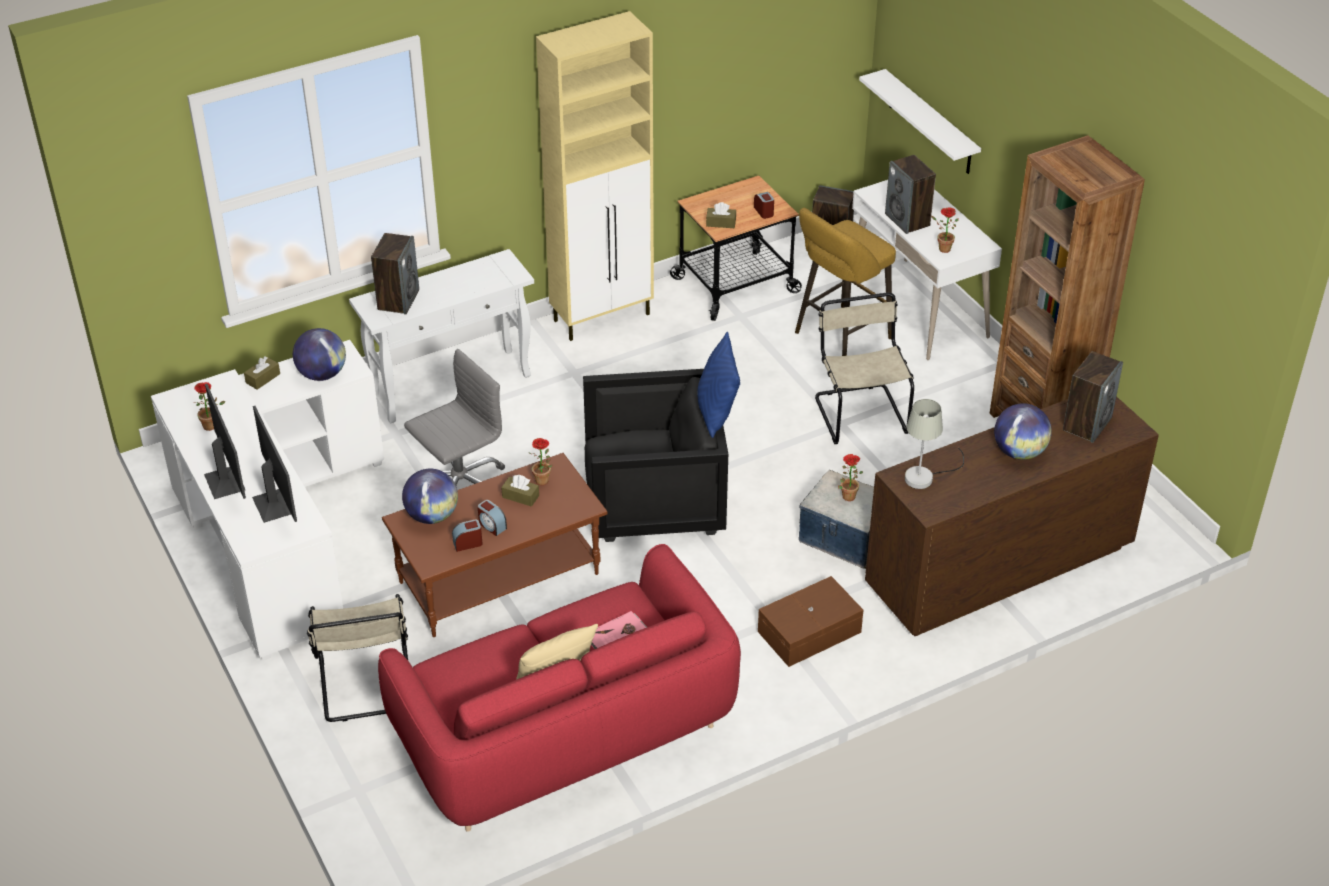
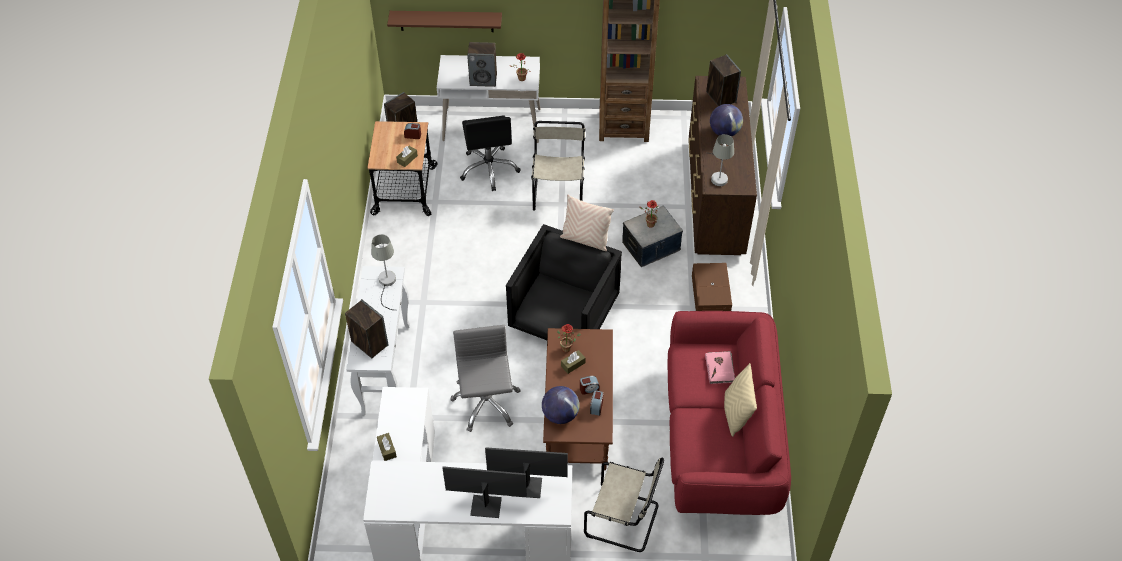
camera: 60 degrees left, 10 degrees up
(213, 426) = (423, 493): potted plant -> none
(322, 374) = (408, 415): globe -> none
(497, 276) = (387, 283): none -> grey table lamp
(603, 317) = (382, 265): beige cabinet -> none
(716, 413) = (585, 240): blue pillow -> beige pillow
(839, 337) = (489, 169): yellow stool -> black office chair
(859, 412) = (558, 192): beige chair -> beige chair turned 75 degrees clockwise
(930, 123) = (446, 21): white shelf -> brown shelf

